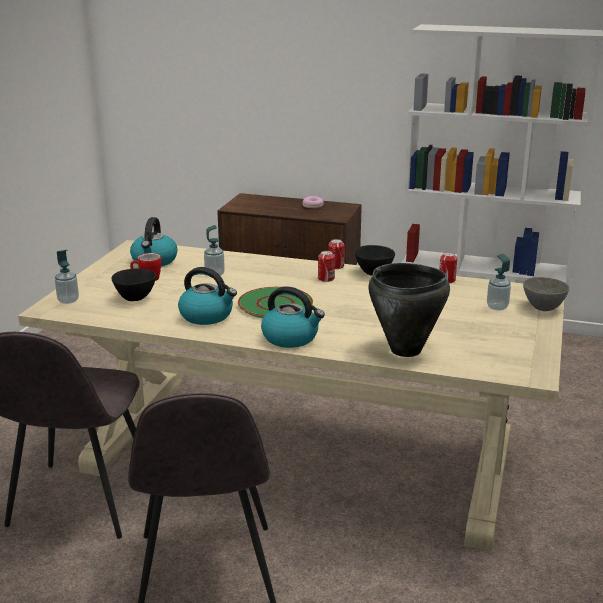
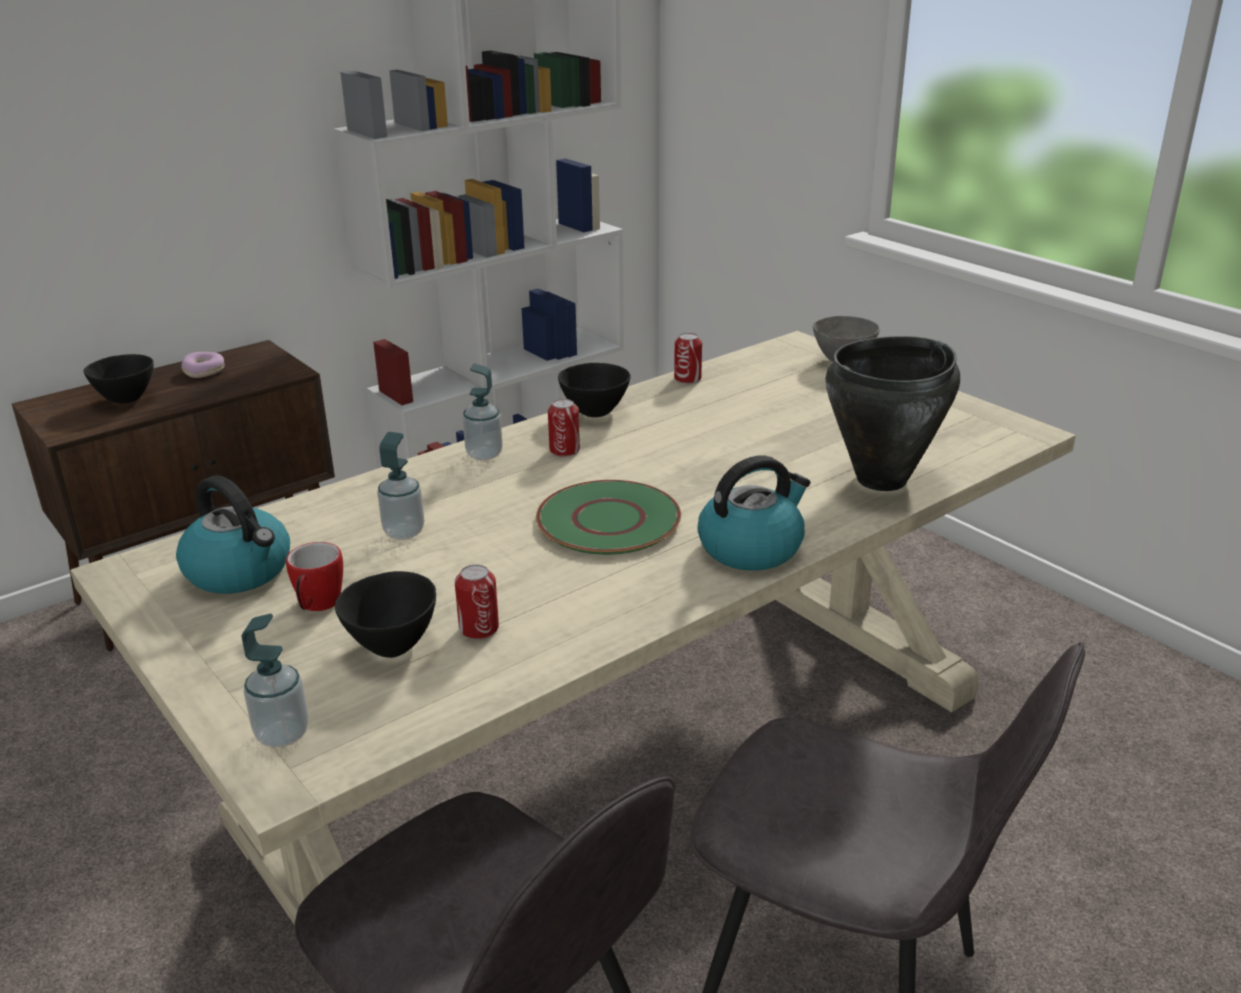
camera: 55 degrees left, 5 degrees up
(207, 316) = (575, 594): kettle -> none
(269, 205) = (126, 399): none -> black bowl
(336, 266) = (528, 428): can -> can (479, 628)
(497, 307) = (810, 382): soap dispenser -> soap dispenser (484, 454)

